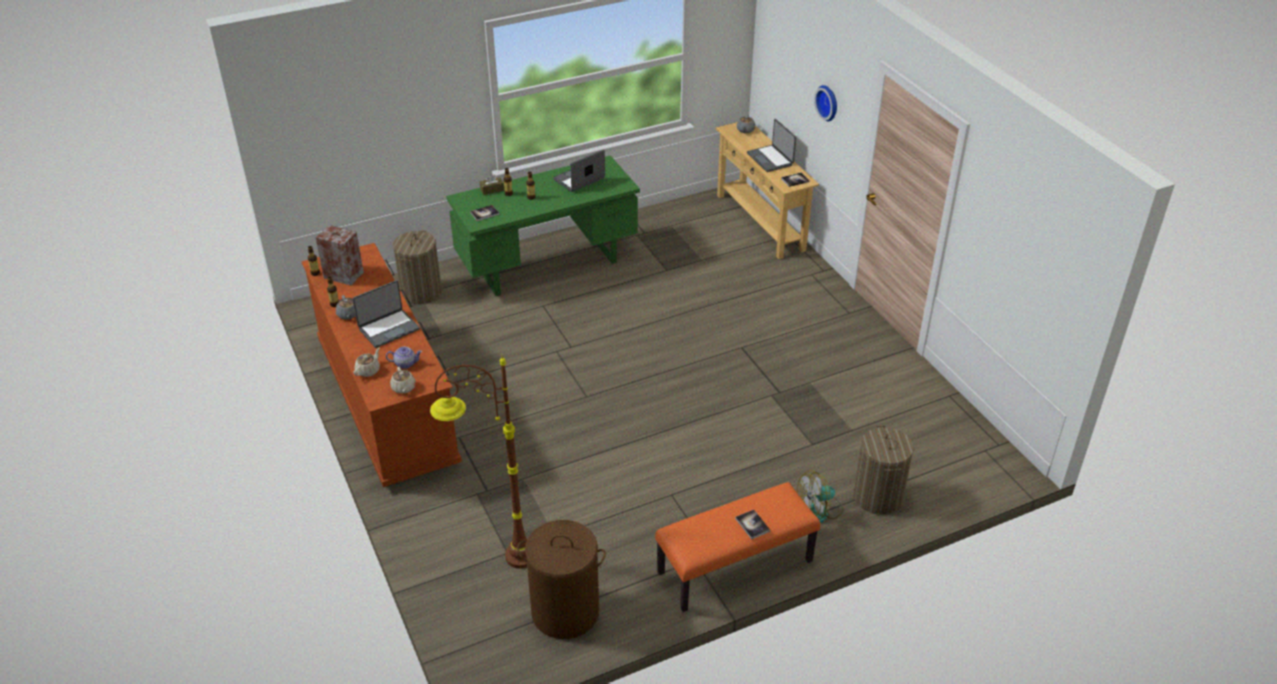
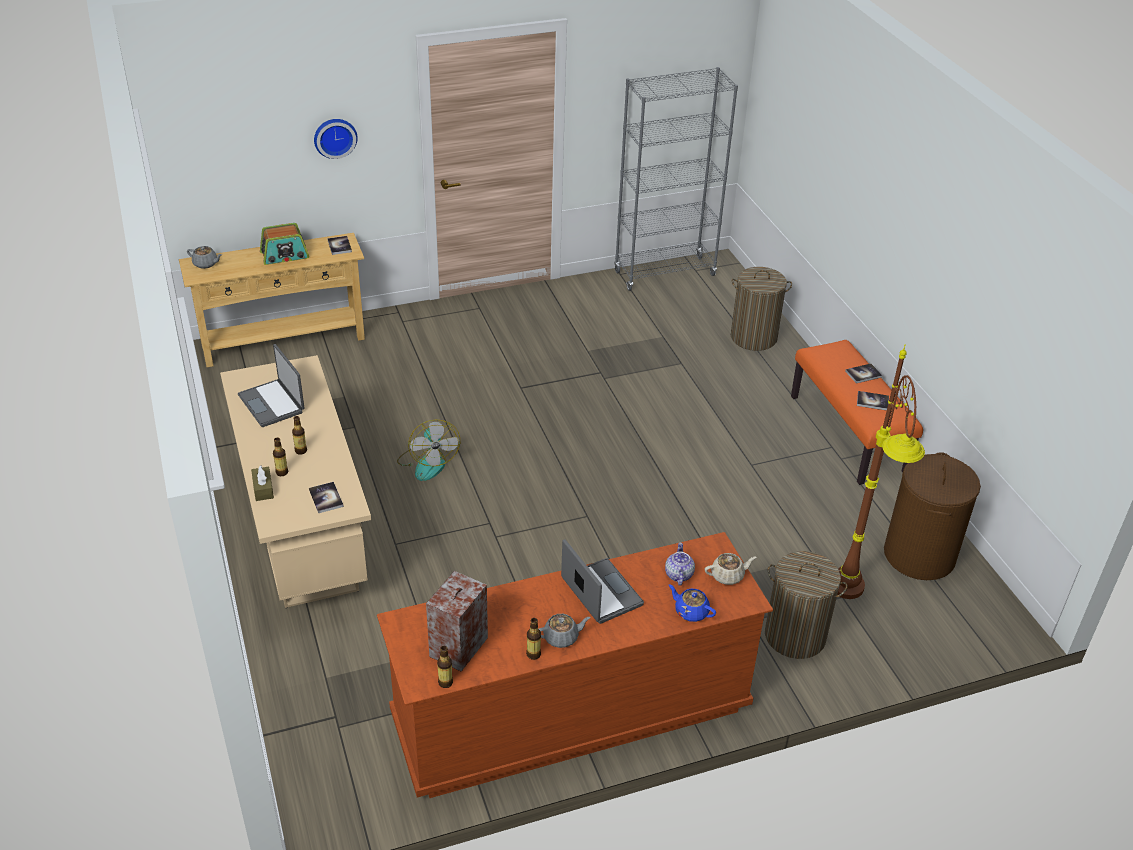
camera: 85 degrees left, 0 degrees up
(368, 370) = (691, 611): beige teapot -> blue teapot
(421, 292) = (320, 676): laundry basket -> laundry basket (794, 636)
(548, 265) = (303, 534): green desk -> beige desk
(707, 529) = (872, 401): none -> book
(770, 159) = (284, 255): laptop -> radio
(818, 510) = (772, 374): fan -> fan (427, 462)
(966, 427) = (664, 273): none -> grey bookcase

